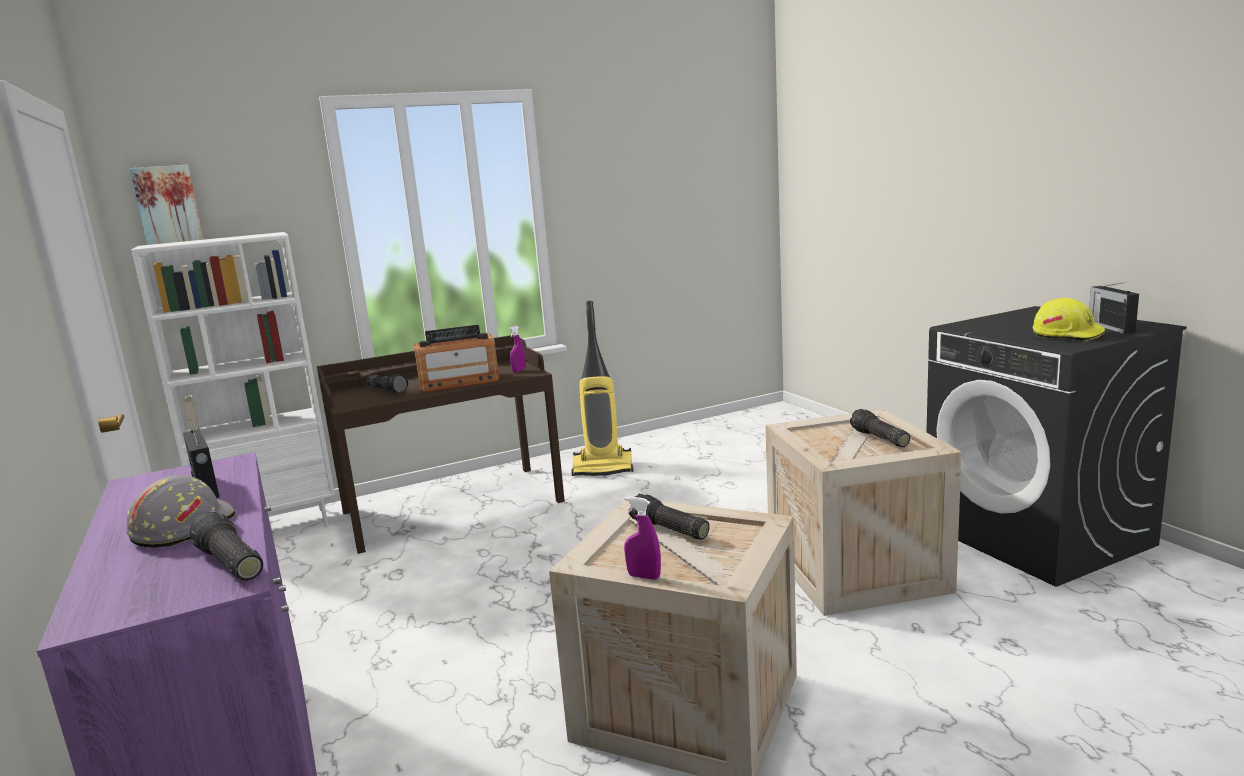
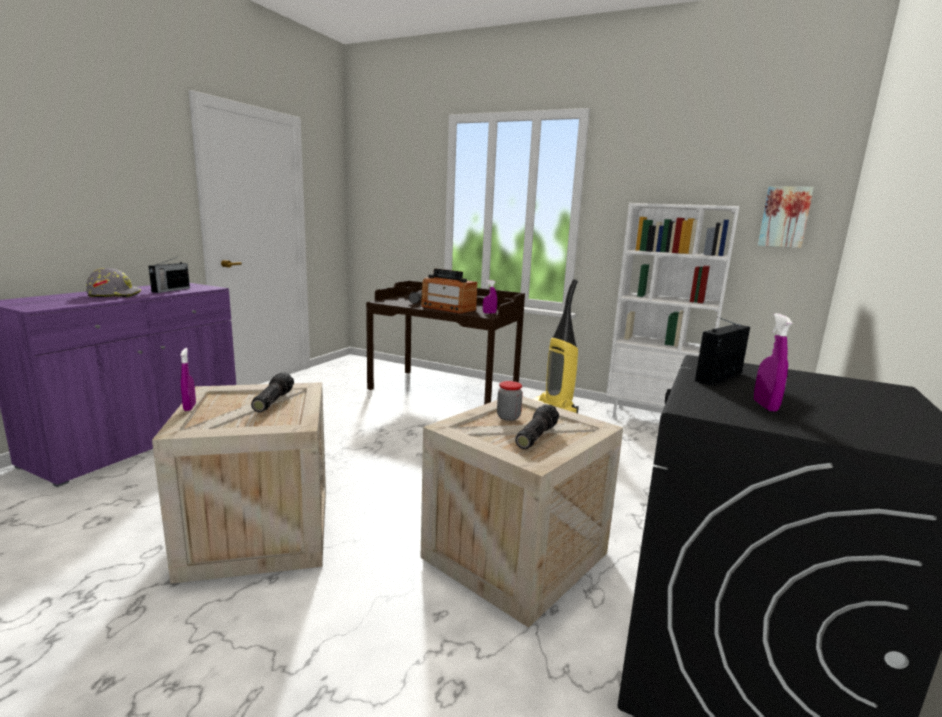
camera: 50 degrees right, 0 degrees up
(168, 206) = (370, 176): picture -> picture (784, 217)
(228, 563) = (63, 304): flashlight -> none
(273, 529) = (374, 365): white bookcase -> white bookcase (653, 419)
(825, 438) = (508, 417): none -> jar
(1067, 335) = (765, 406): yellow hard hat -> purple spray bottle
(1110, 327) = (869, 426): radio -> radio (720, 376)

